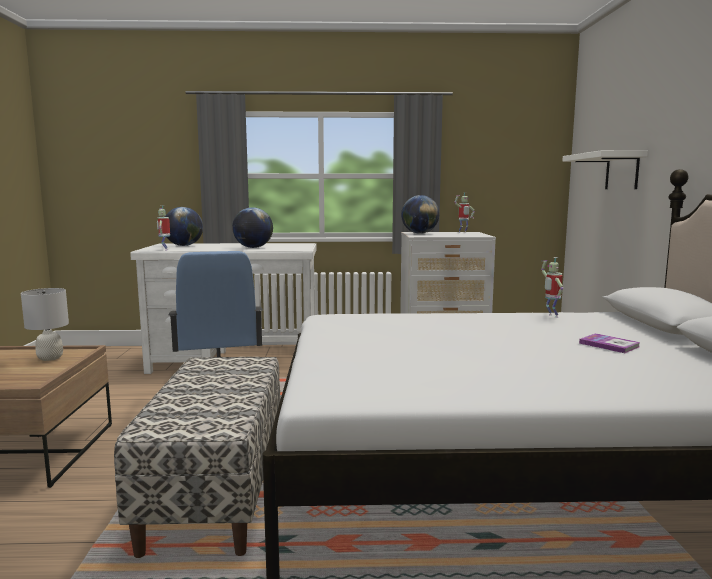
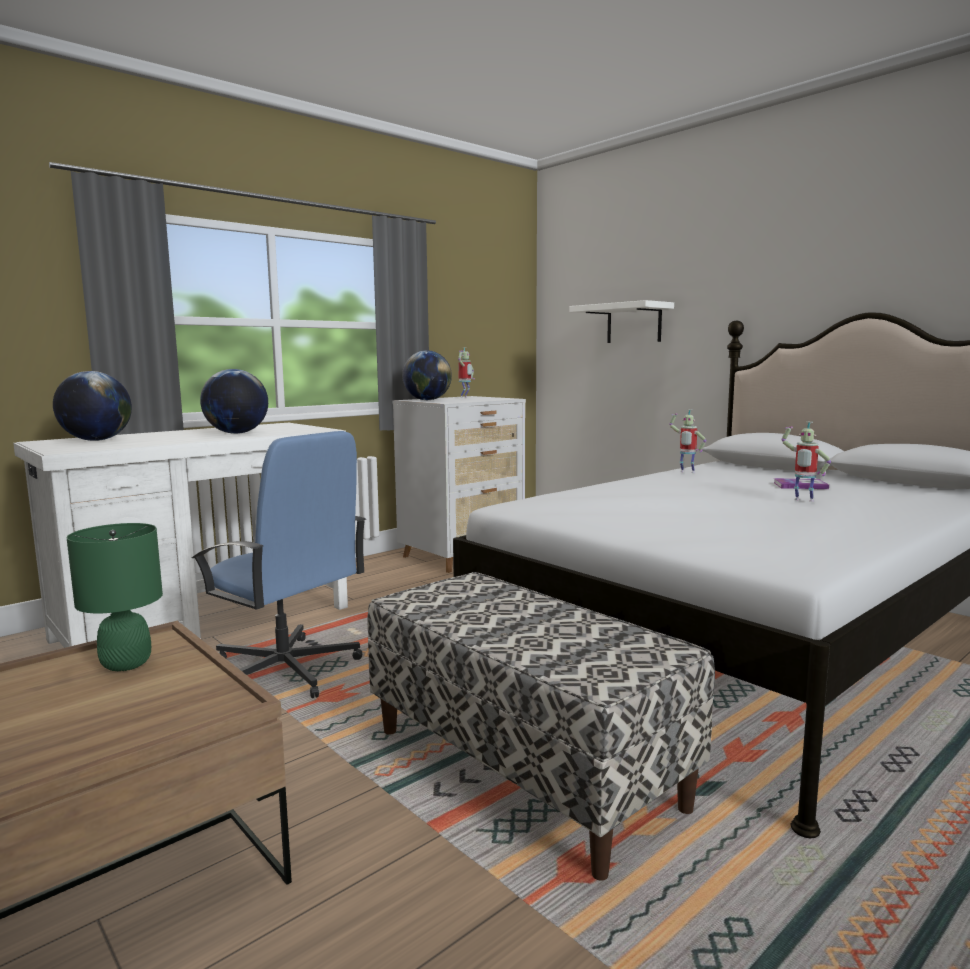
camera: 40 degrees left, 0 degrees up
(50, 358) = (125, 665): grey table lamp -> green table lamp
(165, 250) = (103, 448): toy robot -> toy robot (802, 500)

